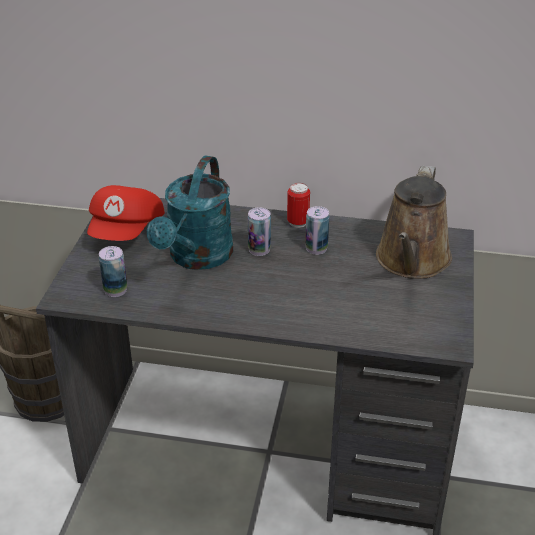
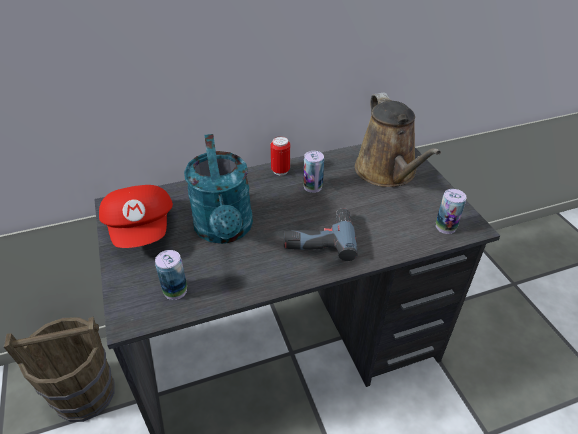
camera: 30 degrees left, 5 degrees up
(259, 249) = (270, 204): can -> can (445, 227)
(278, 295) = (319, 237): none -> power drill

